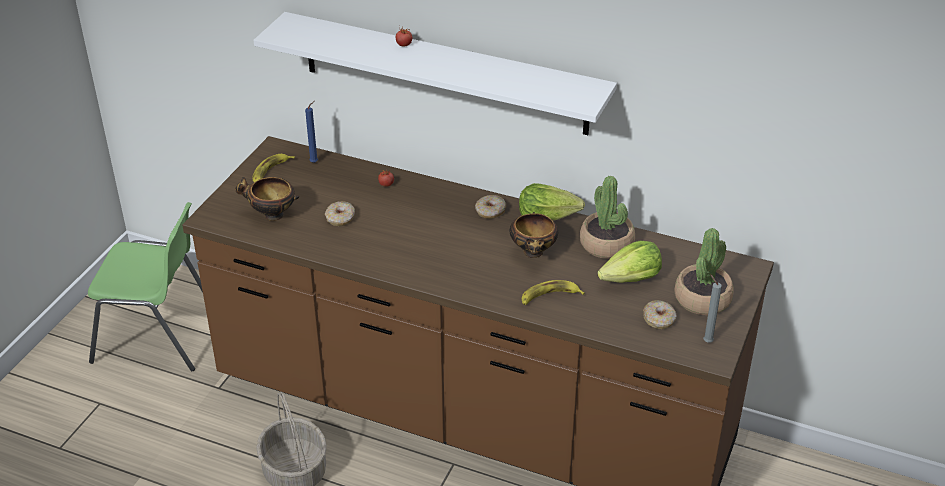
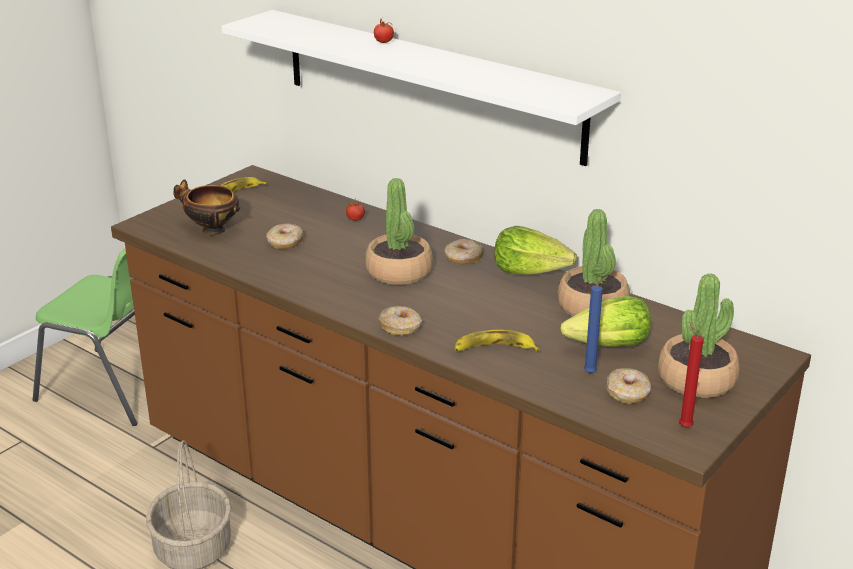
camera: 15 degrees right, 10 degrees down
(315, 162) = (288, 191): blue candle -> blue candle (592, 373)
(446, 234) = (399, 272): none -> potted plant
(471, 288) = (401, 327): none -> donut
(533, 253) = (495, 303): bowl -> none
(706, 341) = (683, 426): grey candle -> red candle

